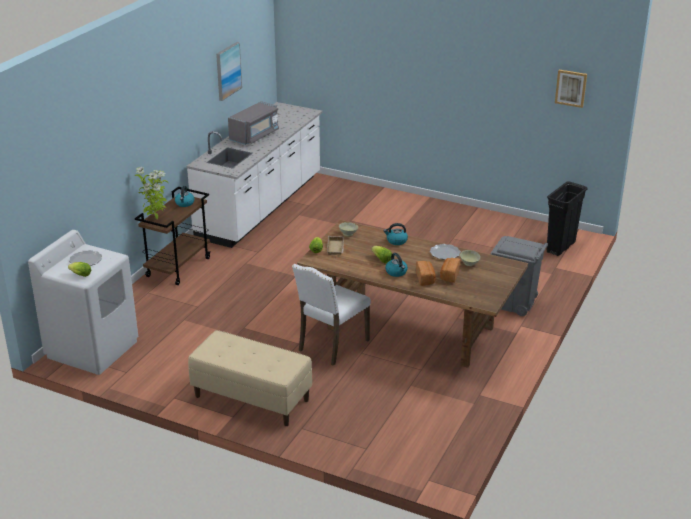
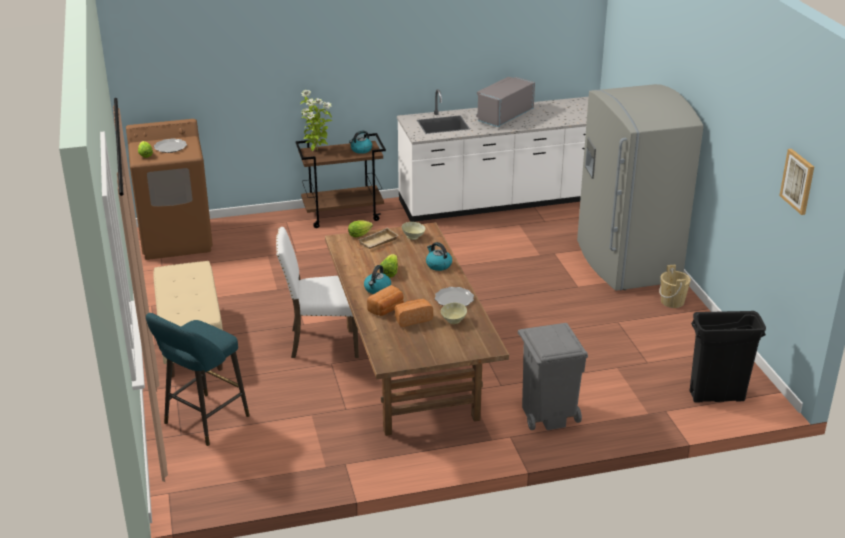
camera: 50 degrees right, 0 degrees up
(93, 349) = (177, 240): white washing machine -> brown washing machine
(228, 71) = (497, 32): picture -> none
(255, 135) = (504, 116): grey microwave -> grey microwave turned 135 degrees clockwise
(362, 433) = (203, 422): none -> turquoise stool
(395, 205) = (625, 262): none -> grey fridge
(456, 213) = (672, 301): none -> beige bucket

